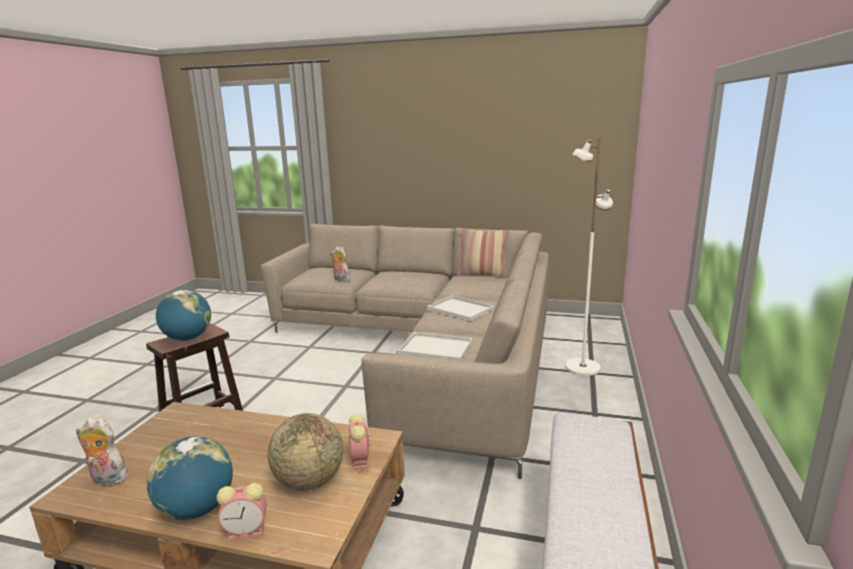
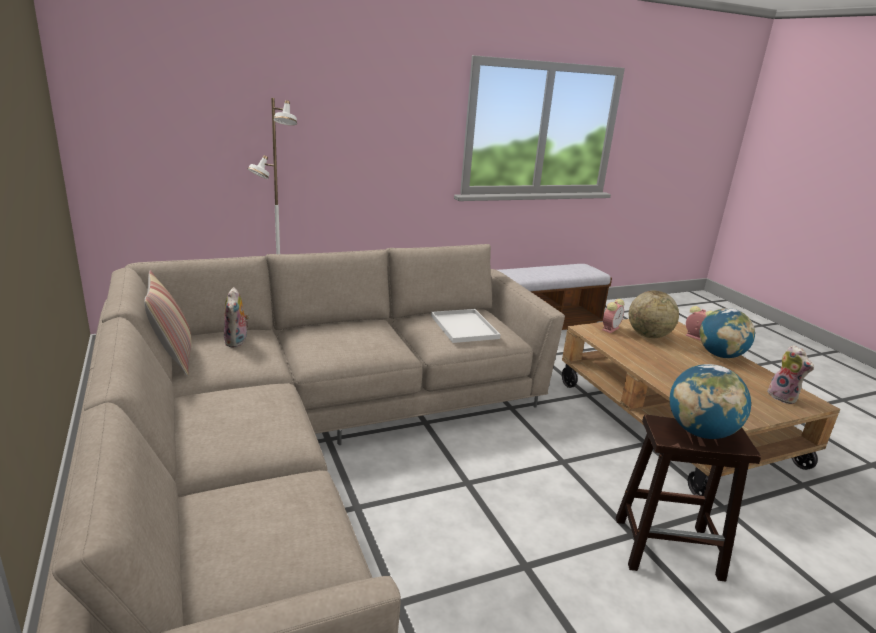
camera: 130 degrees left, 5 degrees up
(340, 280) = (294, 493): plush toy -> plush toy (237, 342)
(461, 309) = (351, 337): white tray -> none

